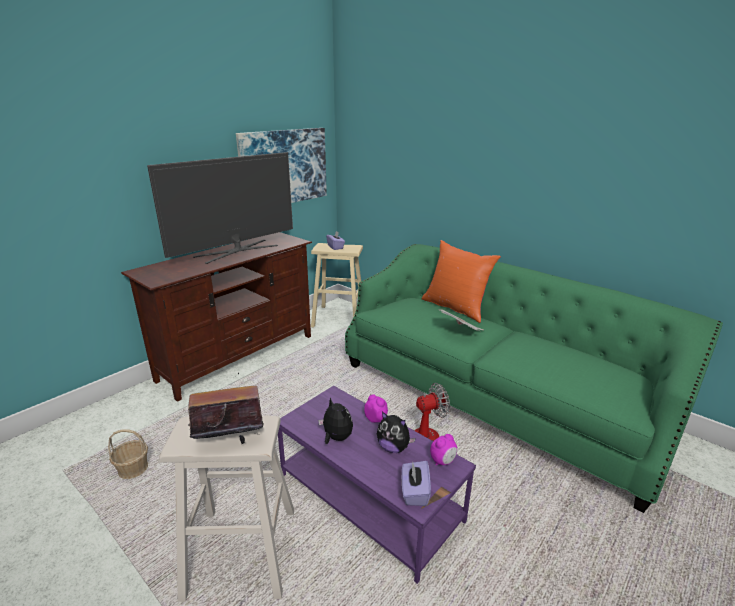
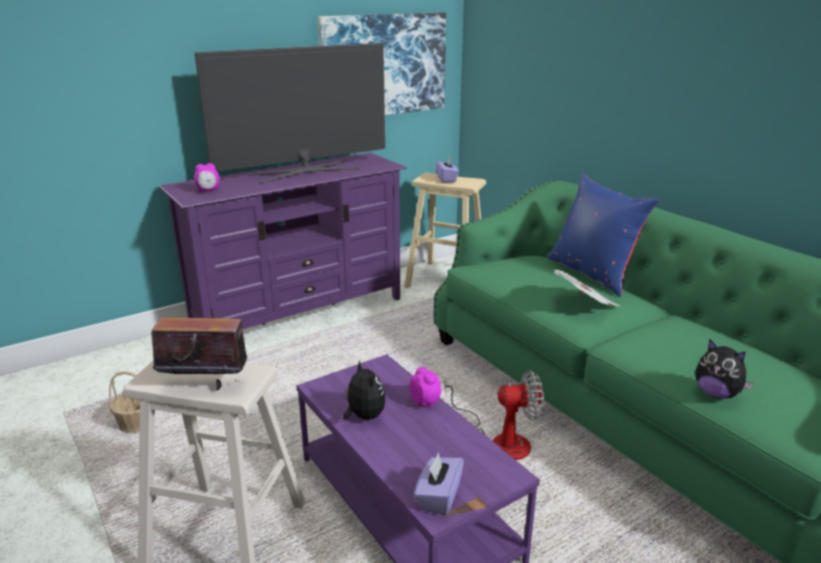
camera: 15 degrees right, 0 degrees up
(238, 356) = (299, 313): brown tv stand -> purple tv stand
(393, 447) = (434, 439): plush toy -> plush toy (717, 394)
(443, 461) = (494, 467): alarm clock -> alarm clock (208, 191)
(455, 307) = (593, 273): orange pillow -> blue pillow

